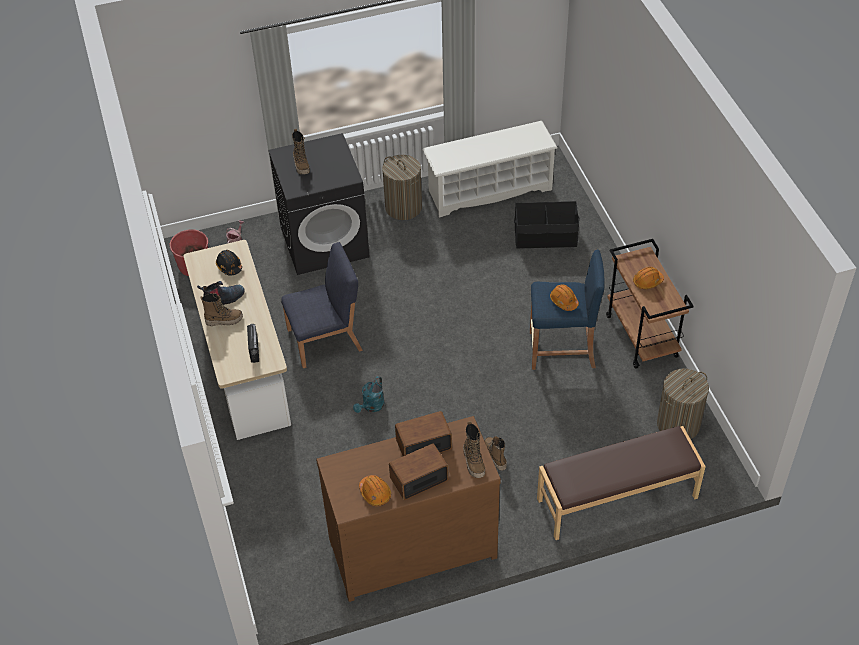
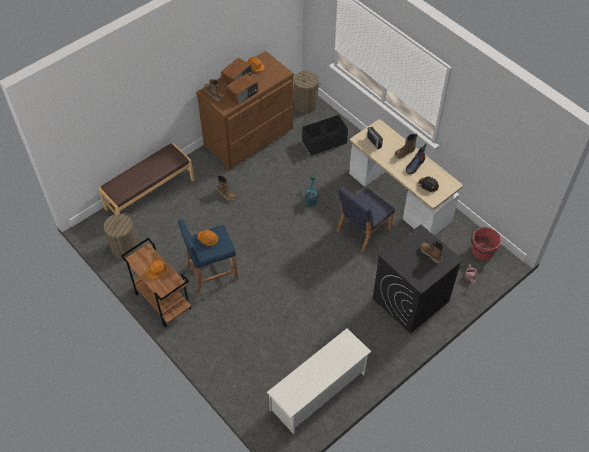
camera: 155 degrees right, 5 degrees up
(403, 207) = (374, 350): laundry basket -> laundry basket (305, 105)
(545, 236) = (257, 361): black storage box -> black storage box (324, 142)

